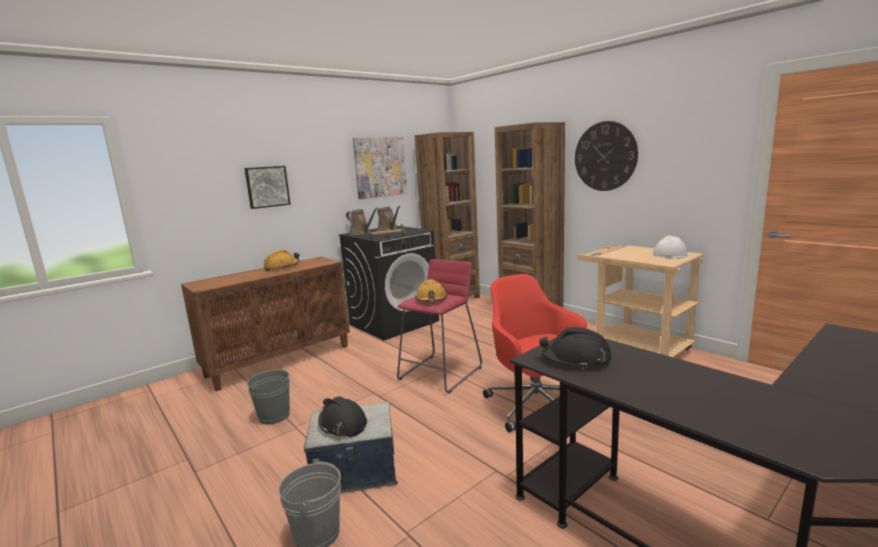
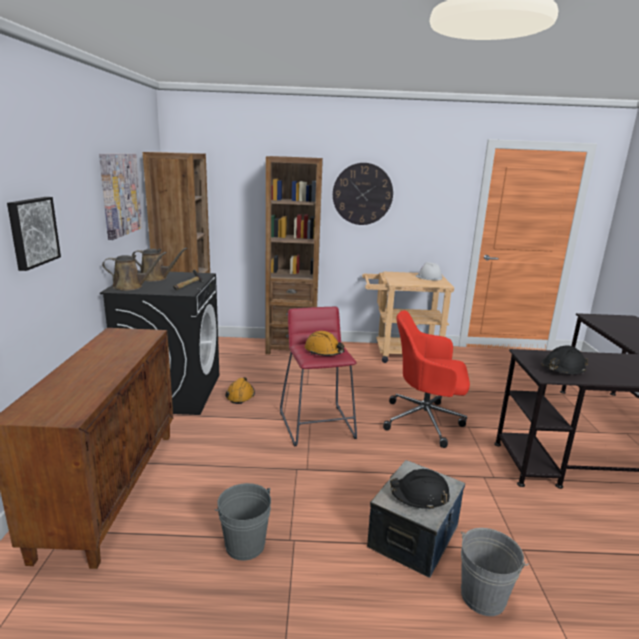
camera: 50 degrees left, 5 degrees up
(282, 267) = (97, 354): orange hard hat -> orange hard hat (240, 395)

